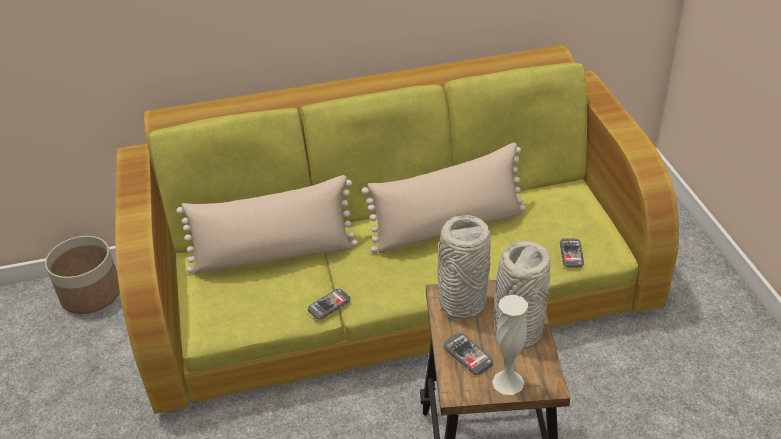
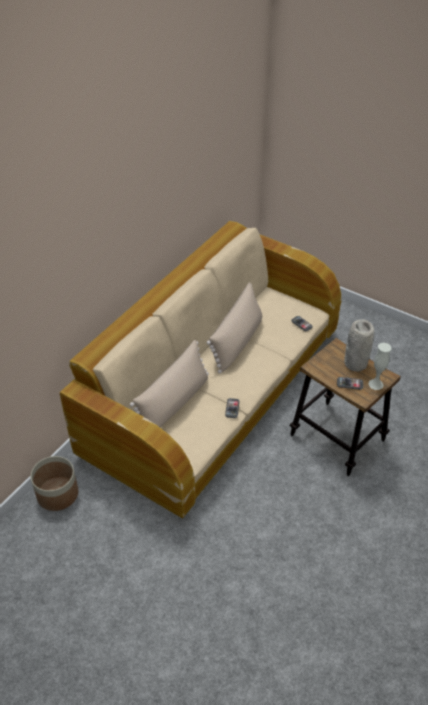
camera: 45 degrees left, 5 degrees up
(396, 288) = (214, 390): green sofa -> beige sofa
(461, 303) = (323, 365): grey vase -> none

